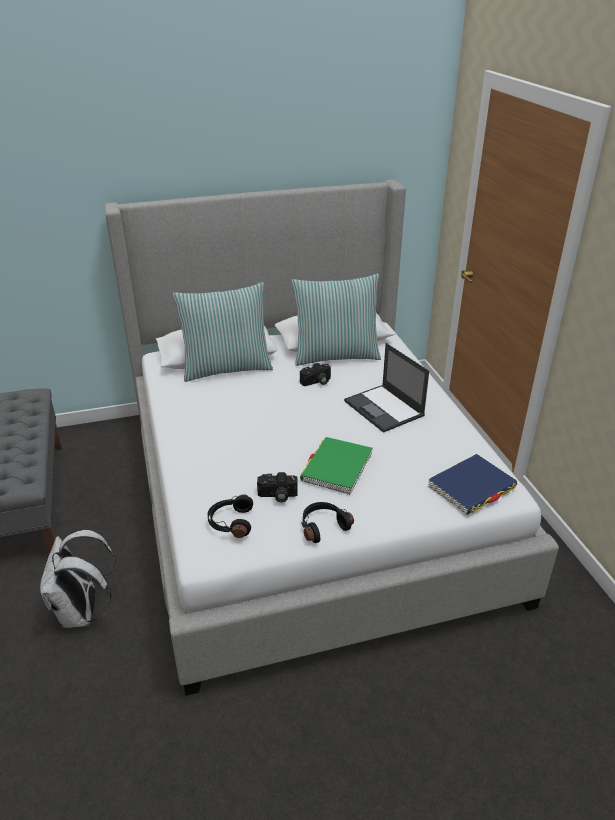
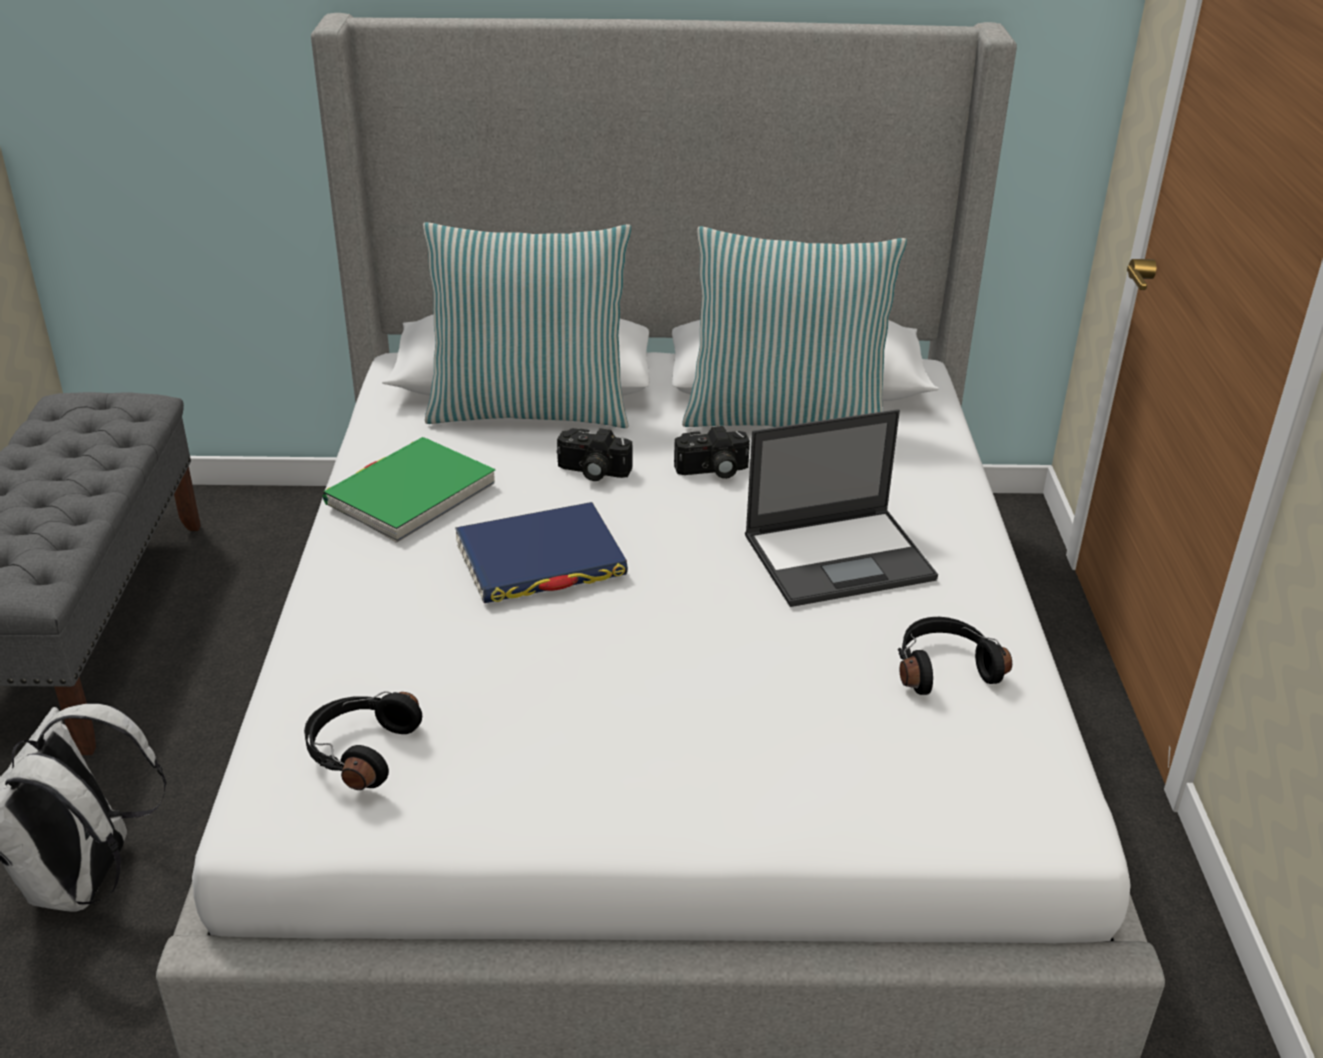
camera: 15 degrees right, 0 degrees up
(277, 496) = (492, 711): camera -> camera (592, 472)
(323, 526) = (562, 803): black headphones -> black headphones (943, 667)
(337, 468) = (661, 673): green book -> green book (411, 495)
(384, 409) = (840, 557): laptop -> laptop turned 90 degrees counterclockwise
(471, 487) = (966, 784): blue book -> blue book (540, 560)

